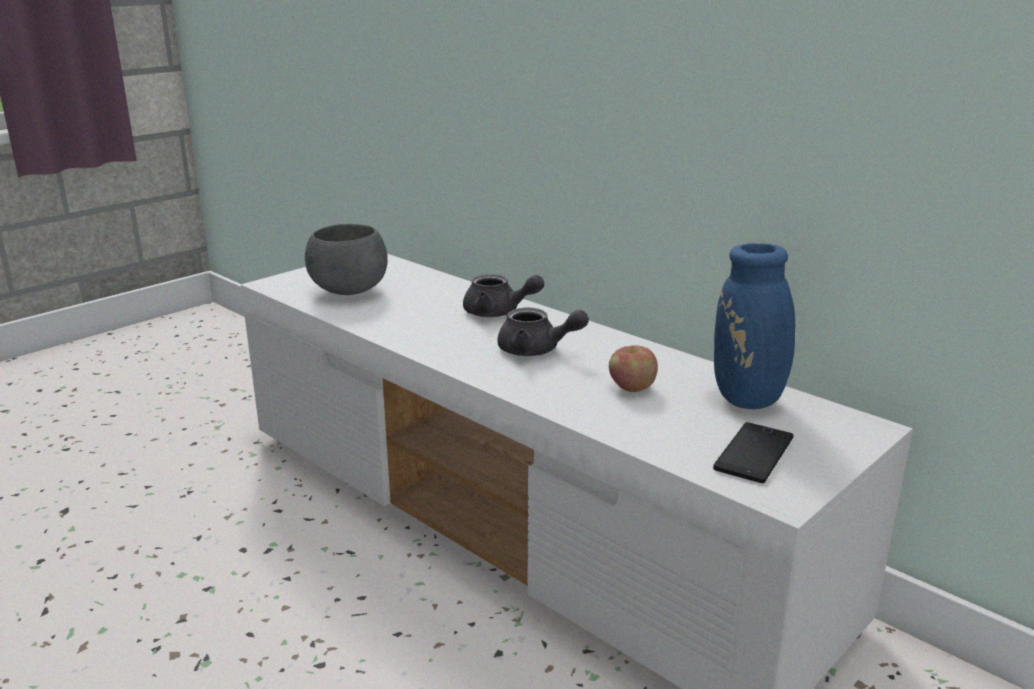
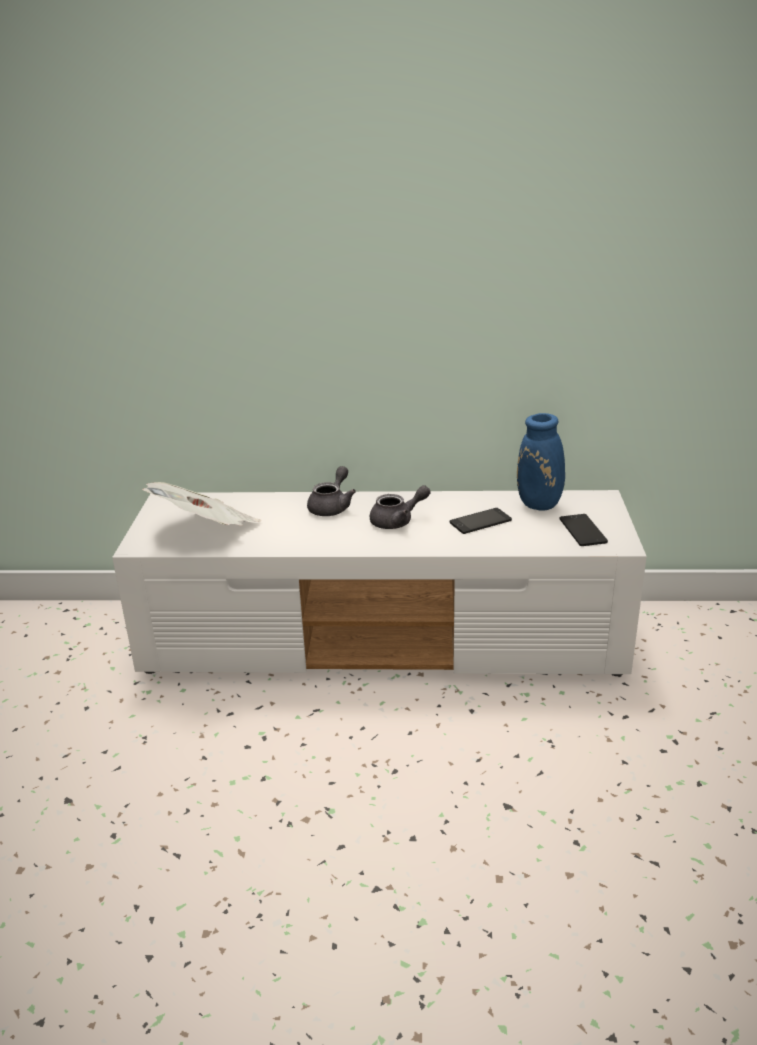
camera: 40 degrees left, 5 degrees up
(349, 291) = (206, 530): grey bowl -> newspaper
(498, 313) = (332, 507): grey teapot -> grey teapot turned 45 degrees counterclockwise
(631, 387) = (480, 521): apple -> phone

